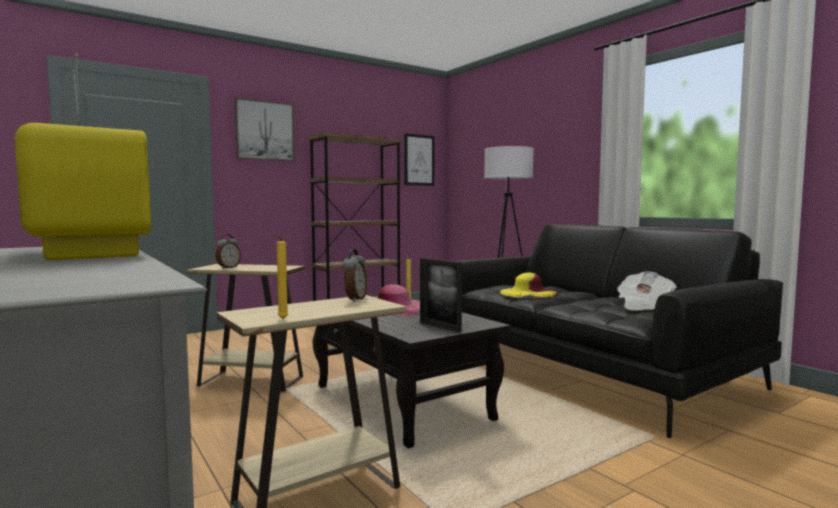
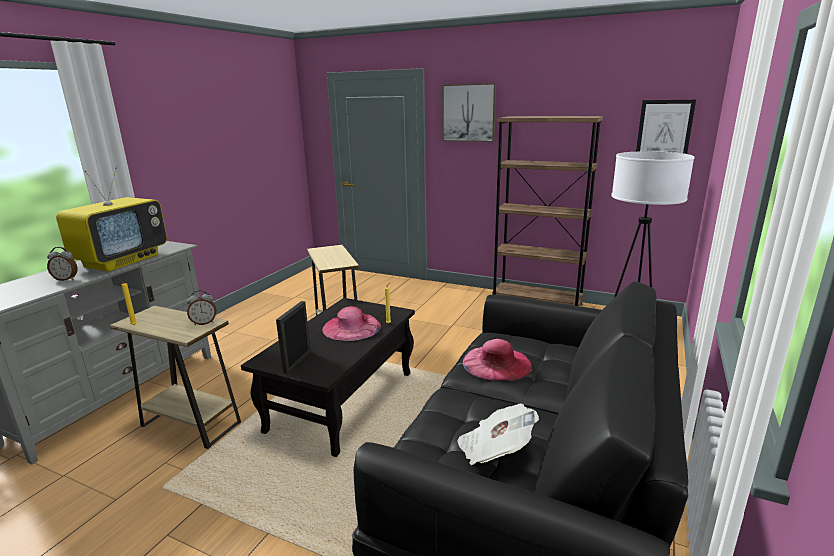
camera: 60 degrees right, 15 degrees up
(228, 268) = (321, 254): alarm clock -> alarm clock (66, 279)
(528, 293) = (496, 363): yellow hat -> pink hat

